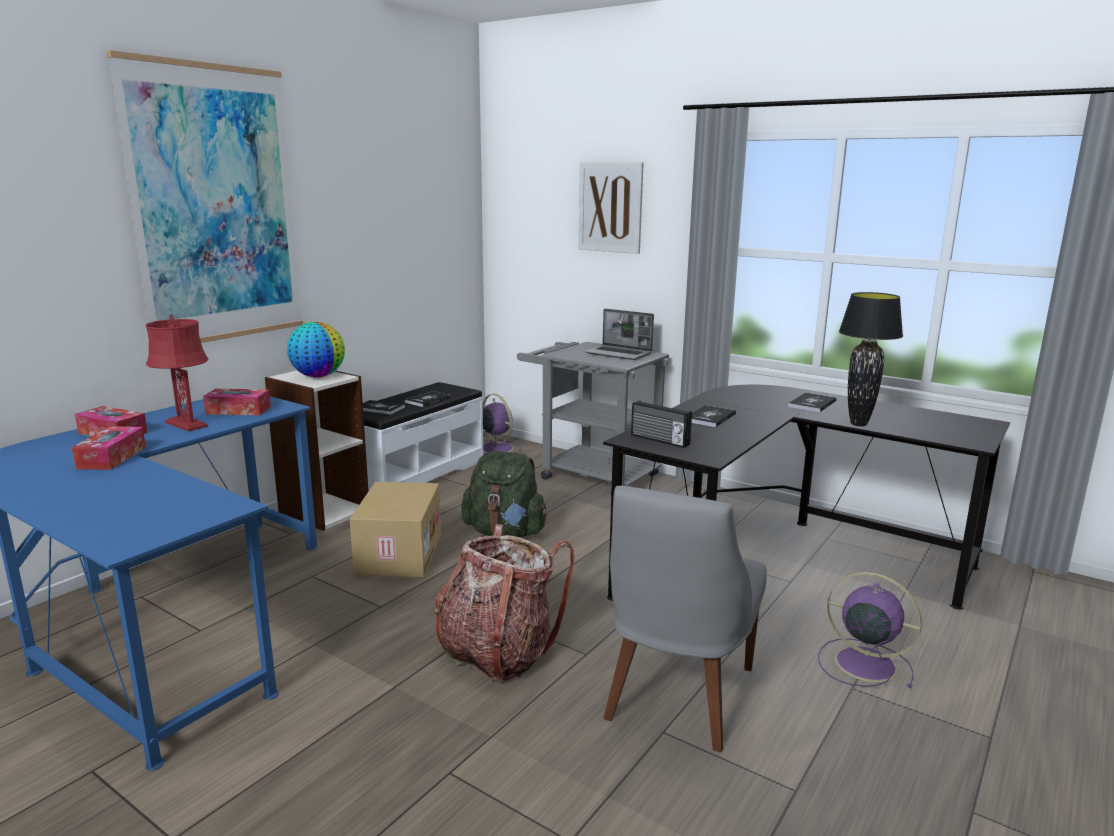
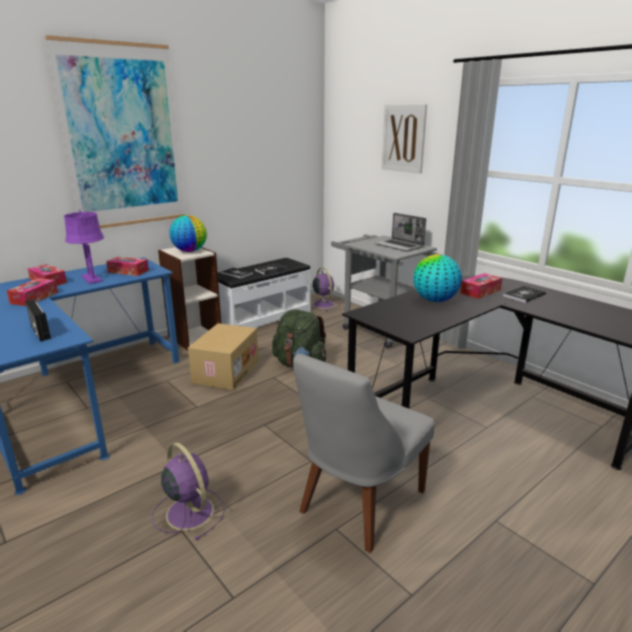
camera: 15 degrees right, 5 degrees up
(185, 424) = (91, 279): red table lamp -> purple table lamp
(498, 652) = (254, 450): backpack -> none
(659, 440) = (383, 315): radio -> radio (39, 332)
(710, 417) = (434, 300): book -> globe
(757, 403) = (480, 291): none -> tissue box
(858, 424) = (551, 315): black table lamp -> none
(862, 663) = (513, 501): purple fan -> purple fan (189, 511)

